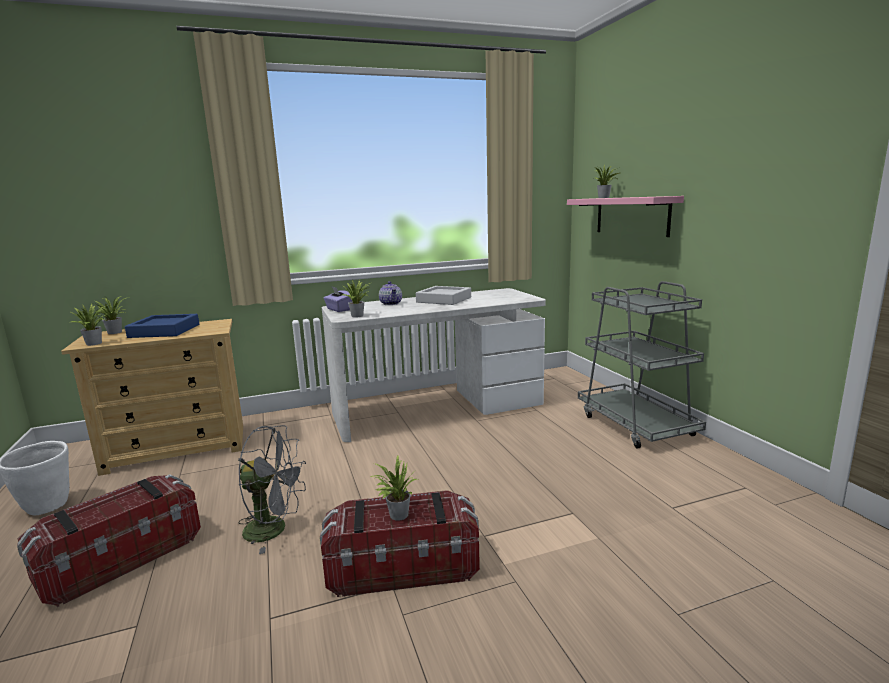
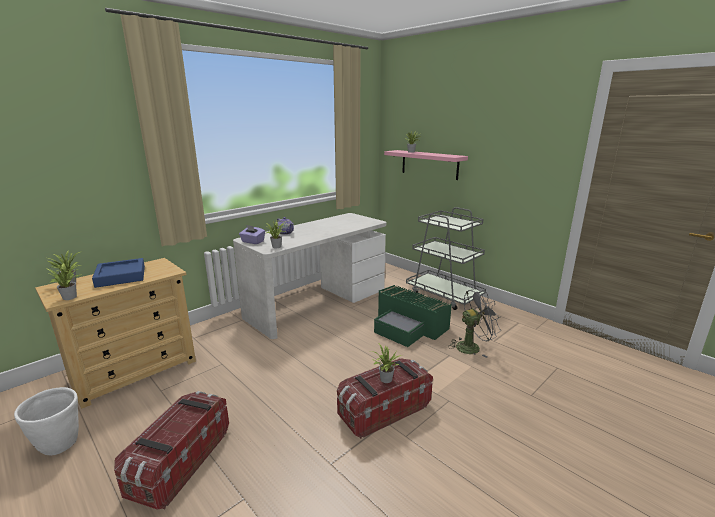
camera: 25 degrees left, 5 degrees up
(274, 529) = (280, 410): grey fan -> grey fan (472, 346)
(444, 300) = (319, 226): grey tray -> none
(541, 459) = (409, 326): none -> green storage box

